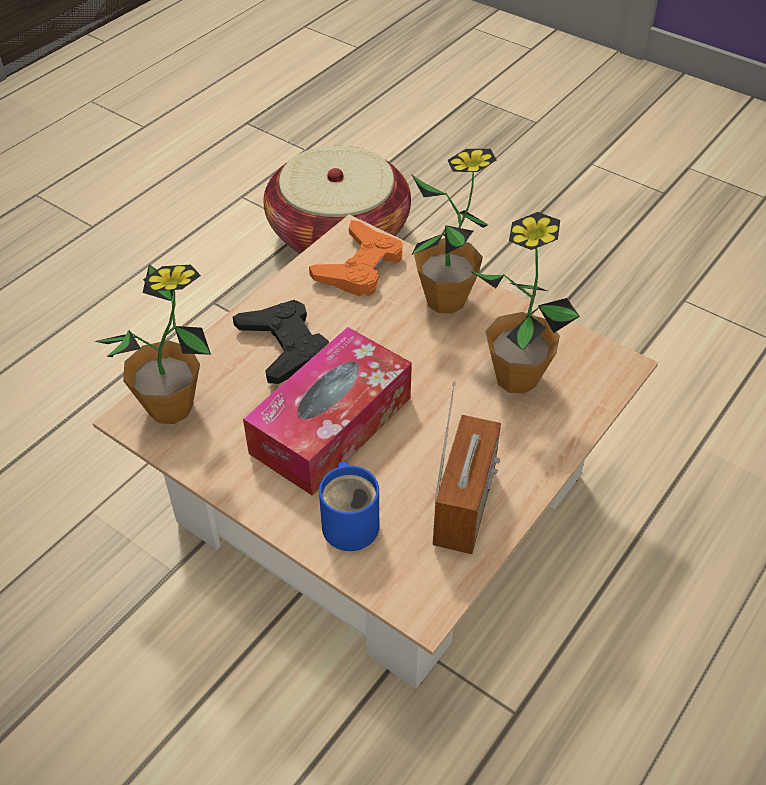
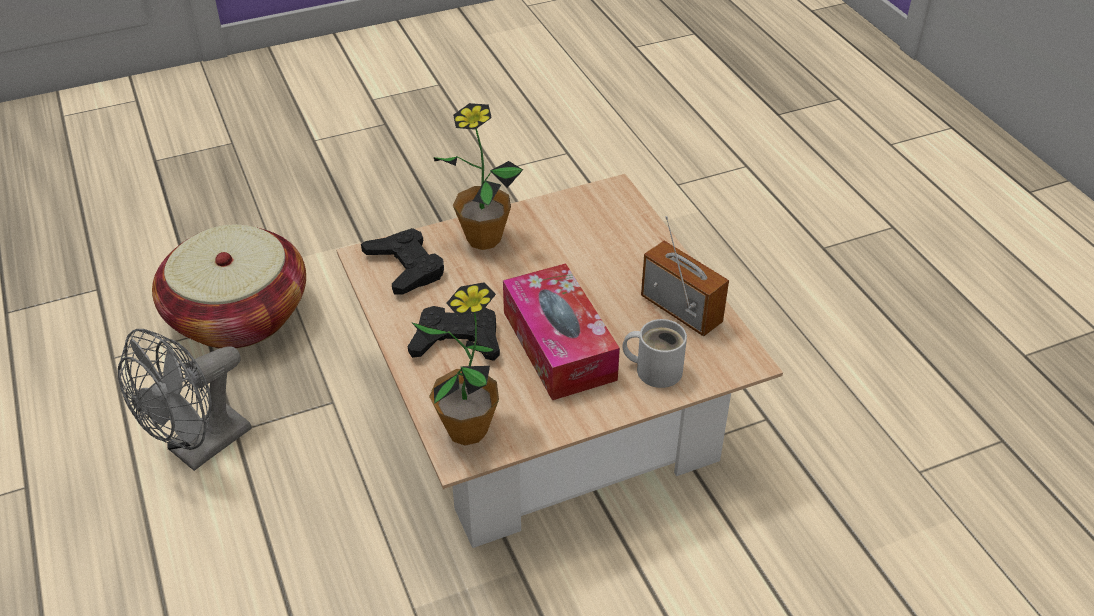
camera: 60 degrees left, 5 degrees down
(182, 292) = (200, 448): none -> grey fan
(351, 521) = (655, 369): blue mug -> white mug
(359, 267) = (406, 267): orange game controller -> black game controller
(516, 378) = (588, 238): potted plant -> none

